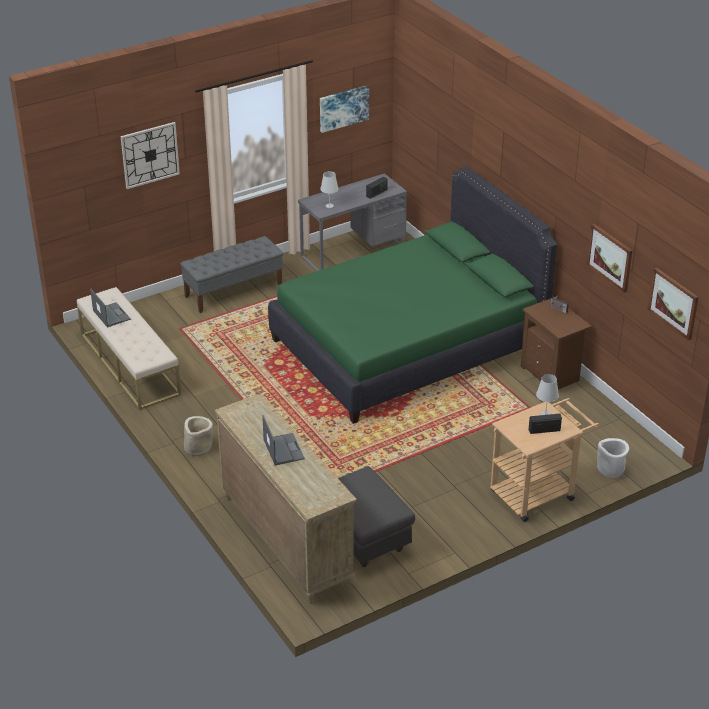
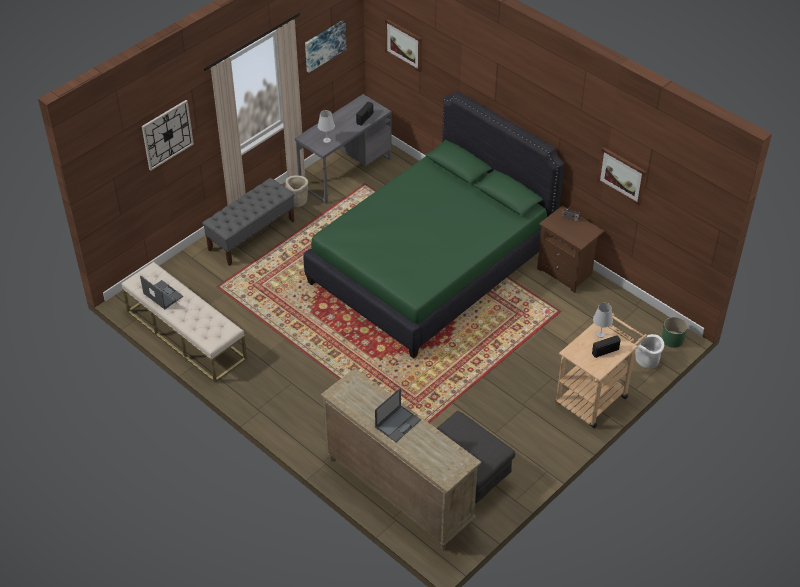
camera: 15 degrees left, 10 degrees up
(198, 448) = (285, 412): beige planter -> beige planter (297, 200)
(283, 449) = (398, 423): laptop -> laptop turned 75 degrees clockwise
(647, 455) = (672, 339): none -> green planter
(673, 303) = (692, 215): picture -> picture (404, 44)

